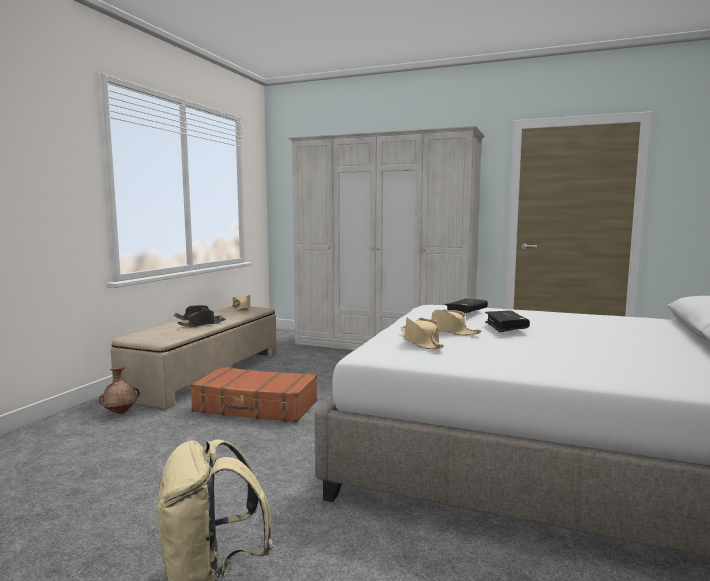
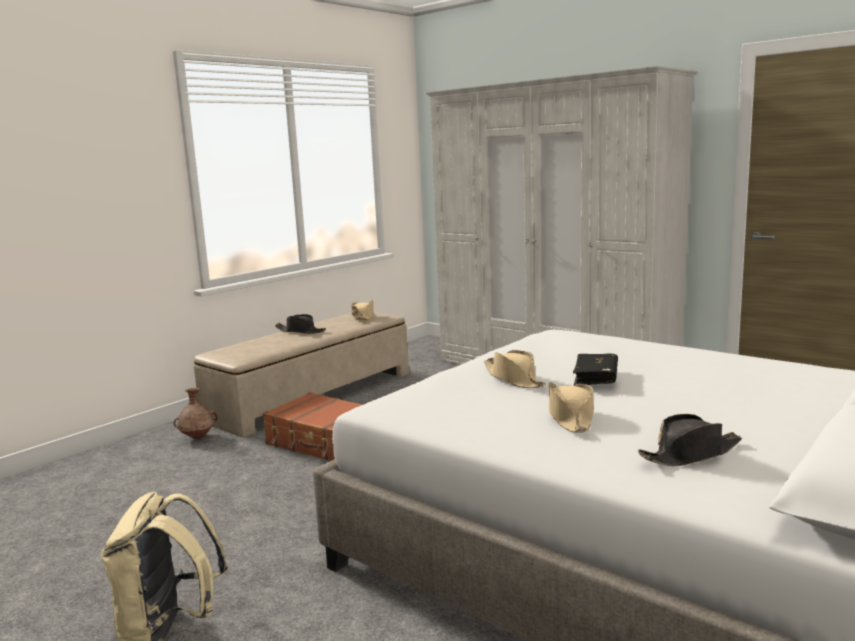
camera: 20 degrees right, 5 degrees up
(202, 324) = (298, 340): black hat -> black hat (690, 454)
(421, 342) = (454, 396): beige hat -> beige hat (570, 417)
(466, 312) = (575, 349): black book -> none

